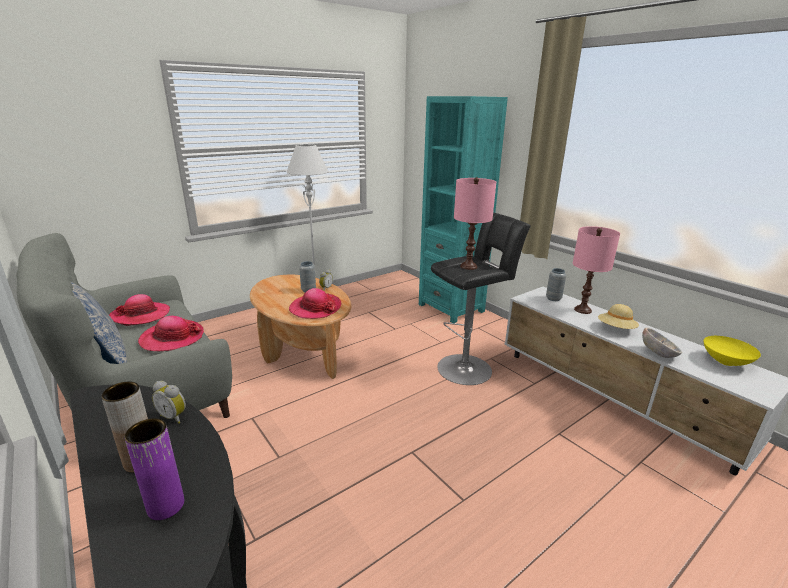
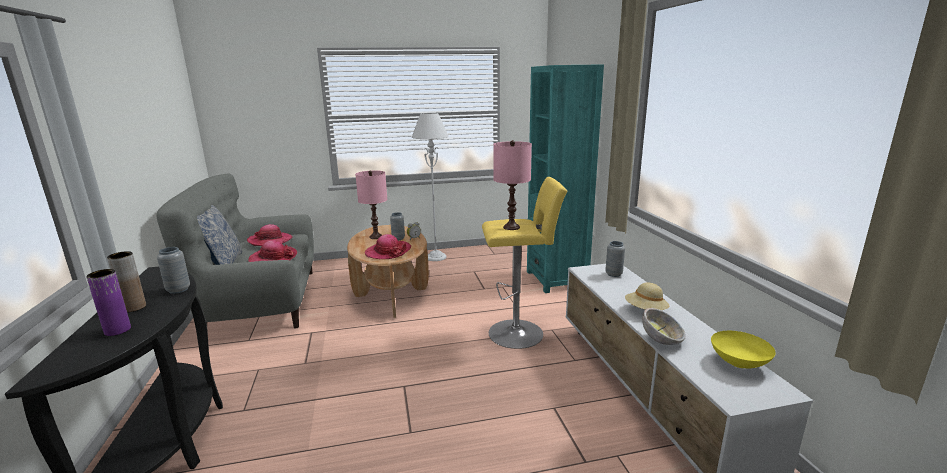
camera: 25 degrees right, 5 degrees down
(174, 416) = (178, 290): alarm clock -> grey vase
(467, 367) = (520, 333): black stool -> yellow stool
(582, 310) = (632, 288): pink table lamp -> pink table lamp (375, 237)

